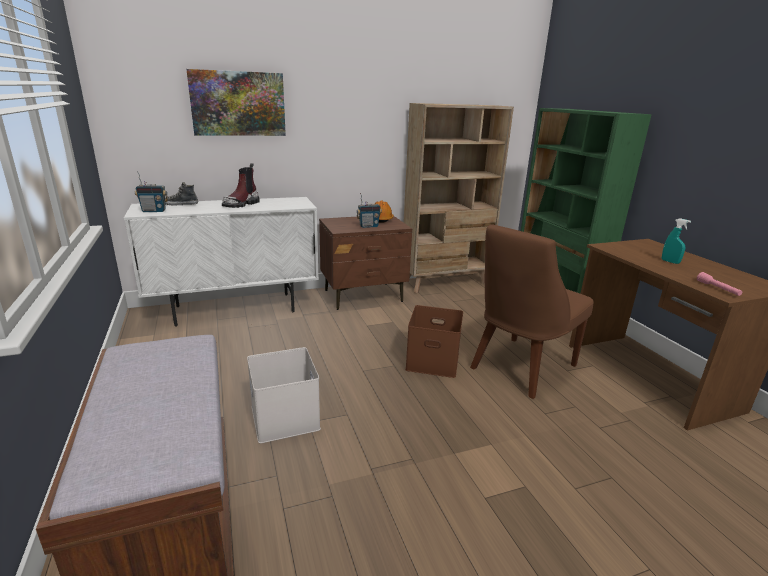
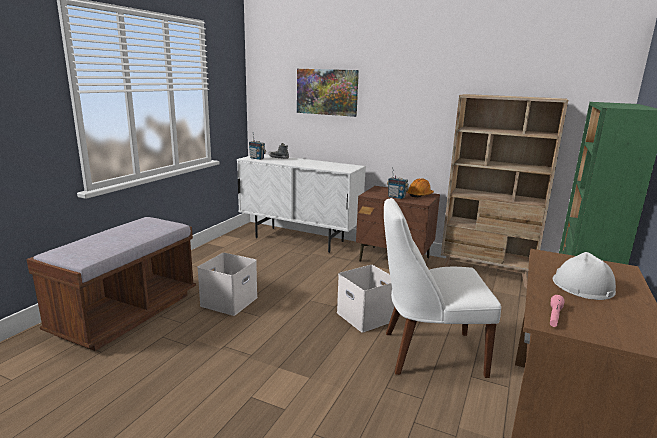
camera: 45 degrees right, 5 degrees down
(241, 204) = (311, 163): boot -> none
(434, 361) = (367, 316): brown storage box -> white storage box
(519, 368) = (427, 353): brown chair -> white chair
(670, 262) = (582, 285): turquoise spray bottle -> white hard hat

